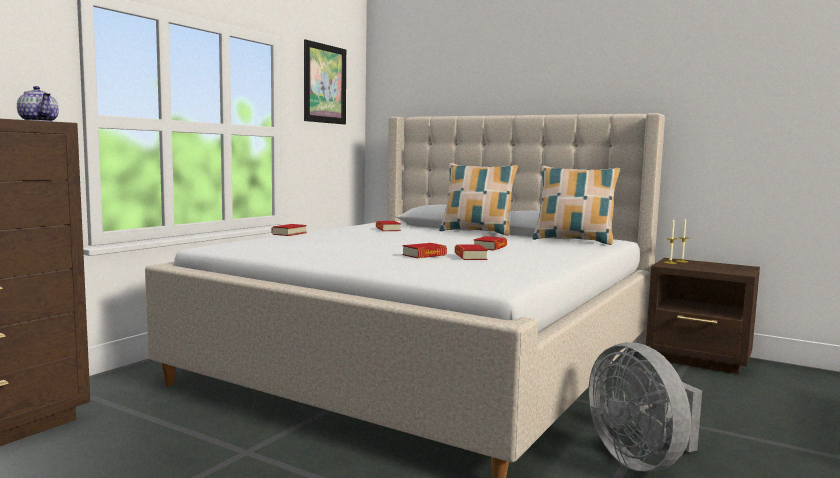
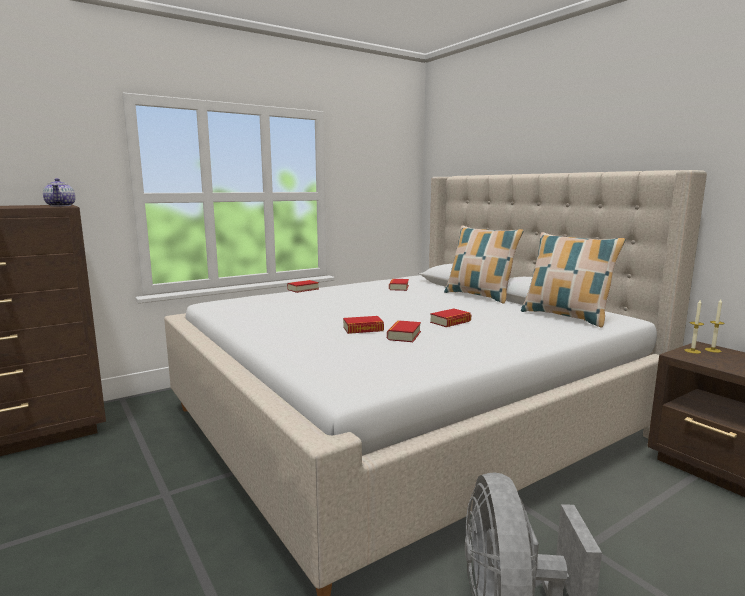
camera: 25 degrees right, 5 degrees up
(324, 84) = (374, 149): picture -> none

